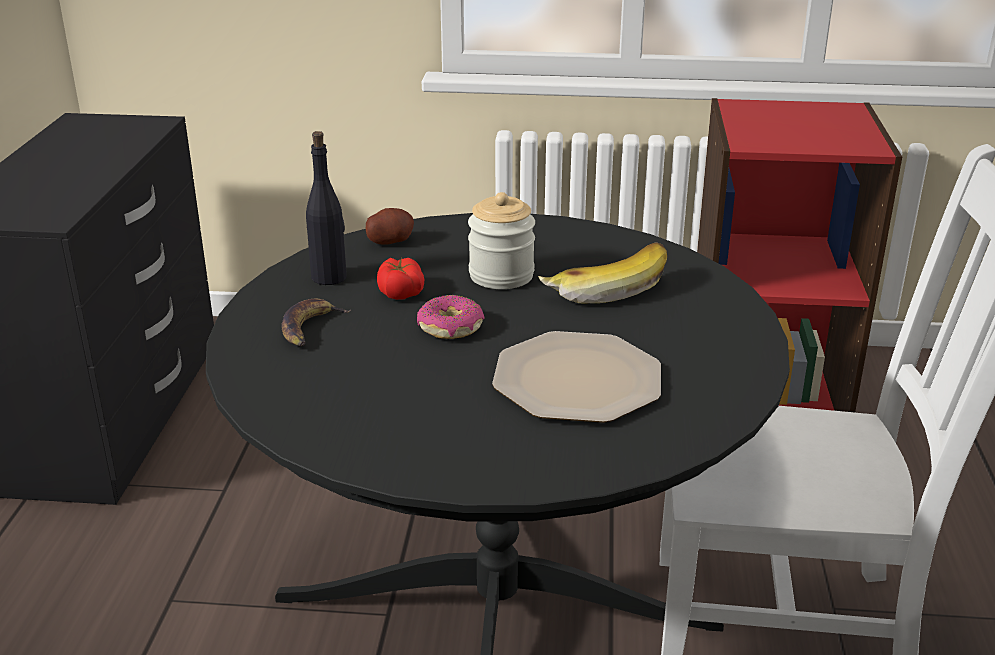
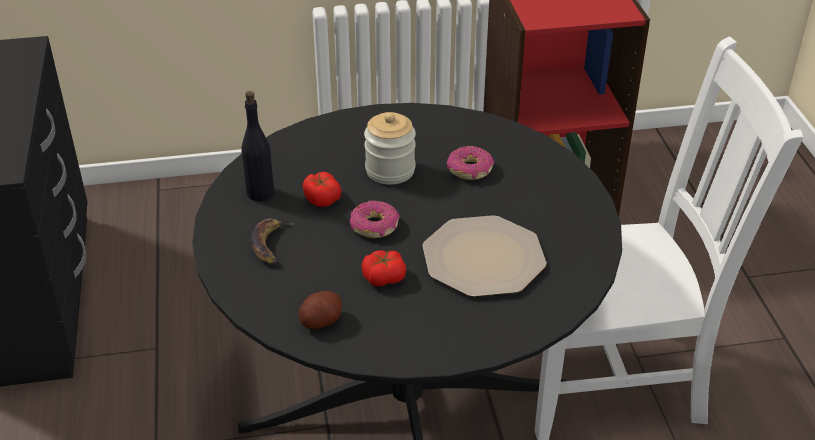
camera: 15 degrees left, 10 degrees up
(390, 241) = (290, 149): potato -> potato (321, 320)
(433, 381) = (383, 277): none -> tomato
(605, 287) = (470, 170): banana -> donut

